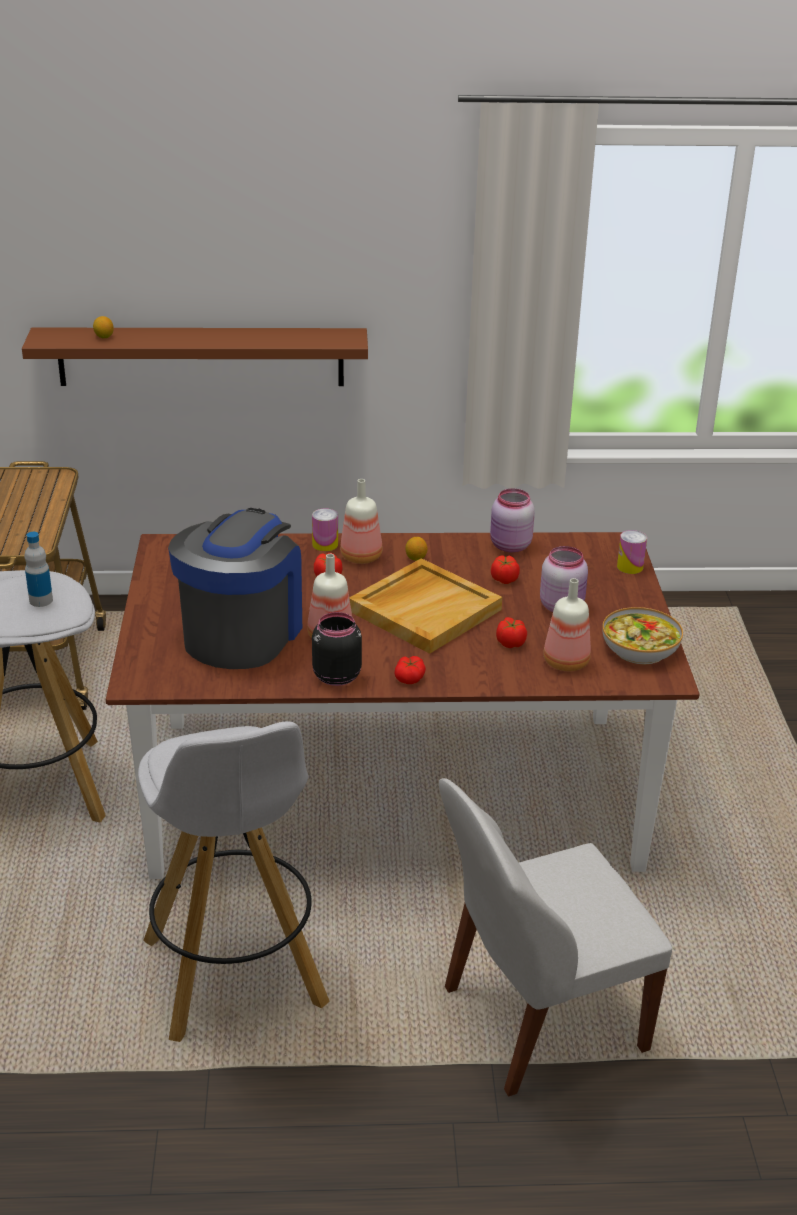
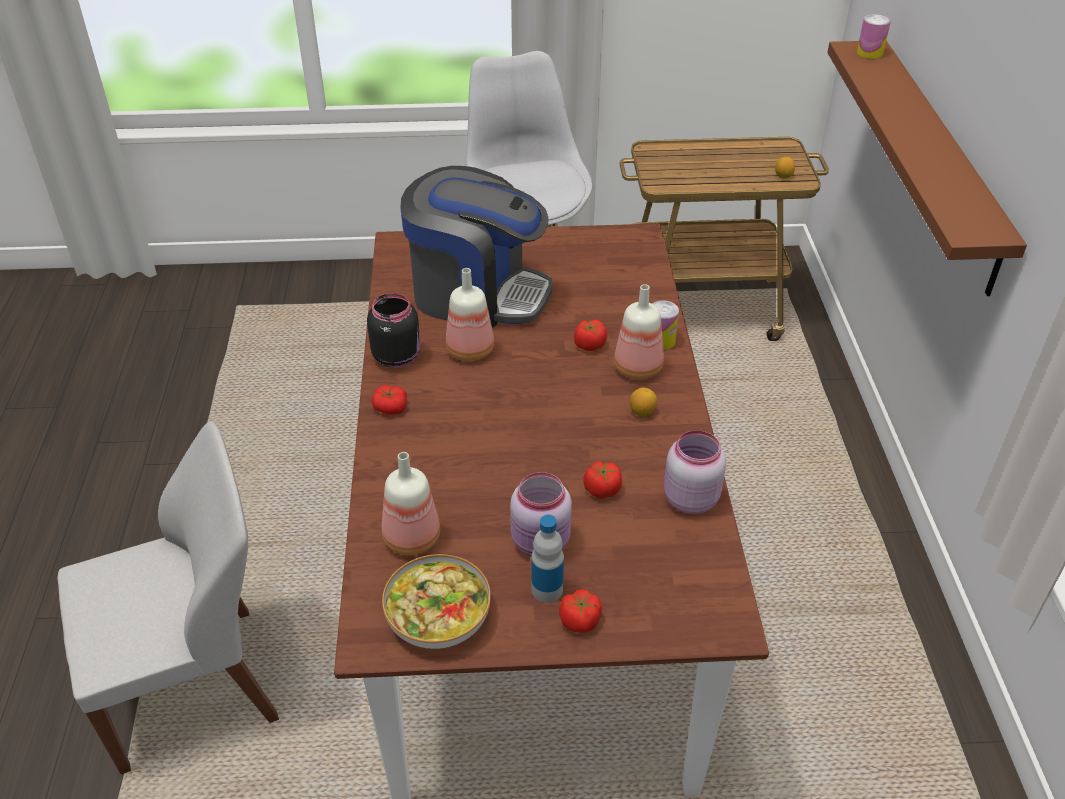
camera: 90 degrees right, 10 degrees up
(41, 600) = (539, 188): bottle -> bottle (547, 589)
(104, 337) = (881, 77): lemon -> lemon (783, 176)
(235, 975) = (293, 469): white stool -> none
(425, 609) = (526, 419): beige tray -> none
(510, 643) = (455, 490): tomato -> tomato (580, 621)
(538, 1020) = (195, 685): white chair -> white chair turned 90 degrees clockwise
(630, 567) = (654, 627): can -> can (869, 53)

